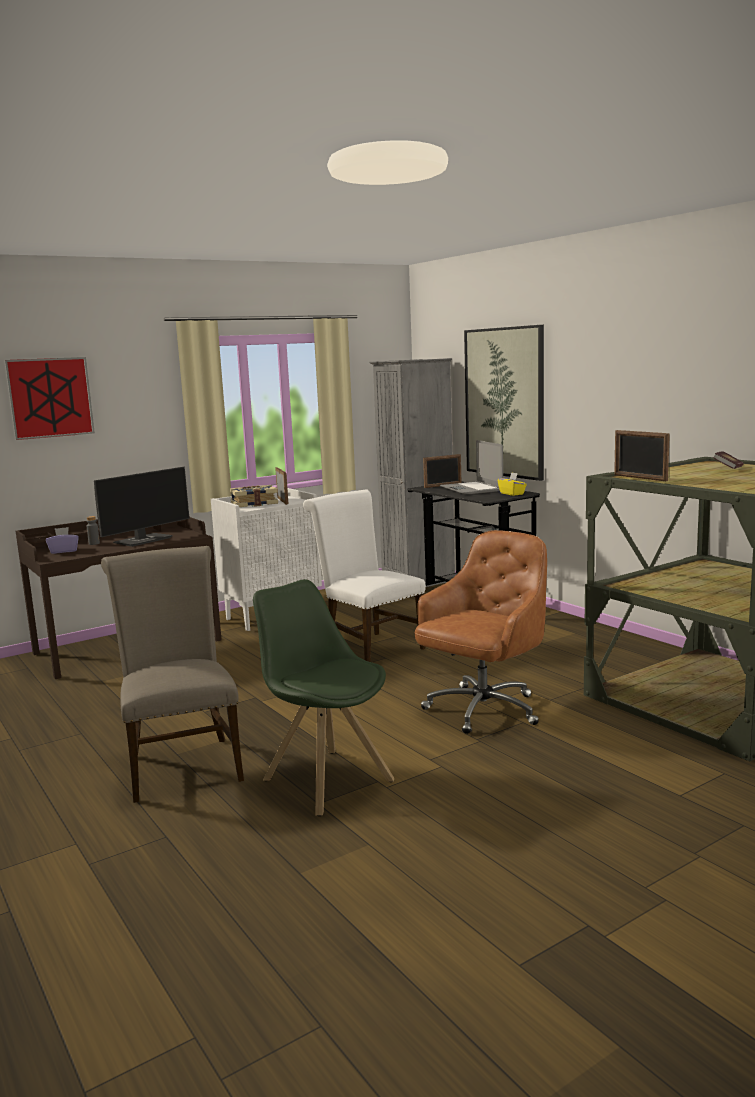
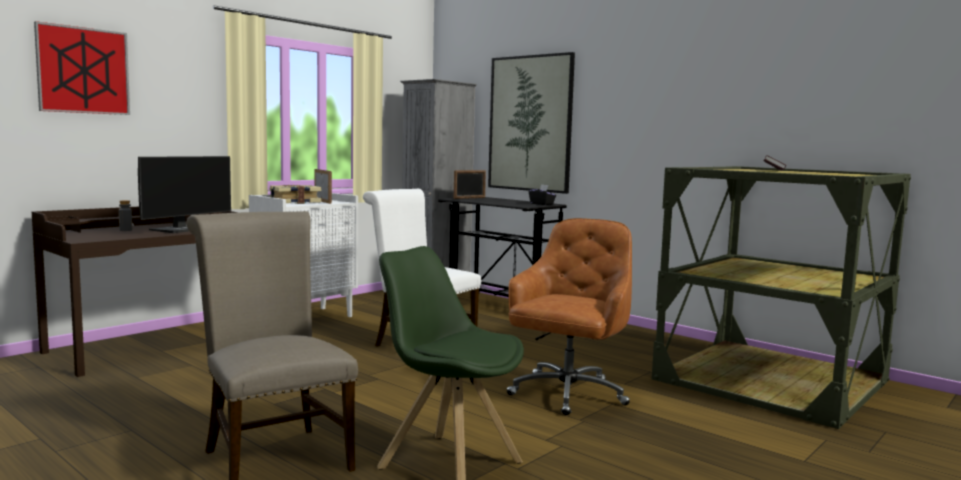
camera: 15 degrees left, 5 degrees down
(64, 551) = (93, 234): purple tissue box -> none
(471, 489) = (500, 200): laptop -> none
(512, 494) = (542, 204): yellow tissue box -> black tissue box
(640, 478) = (717, 169): picture frame -> none

